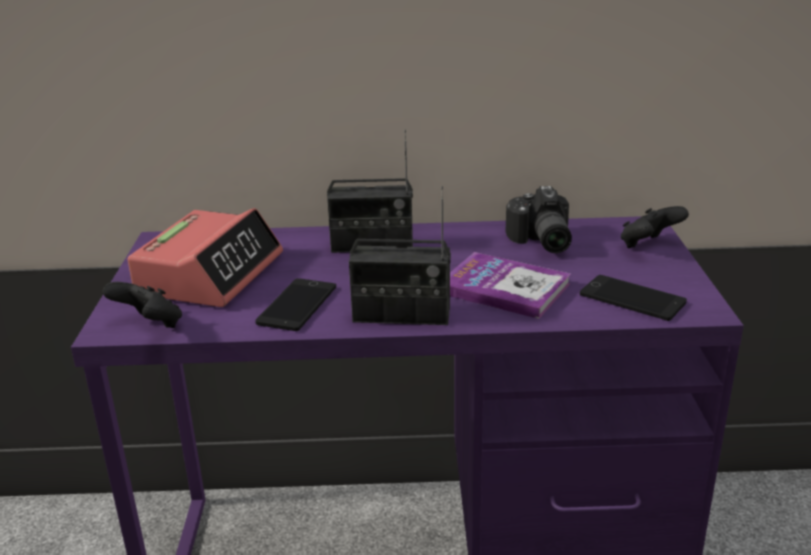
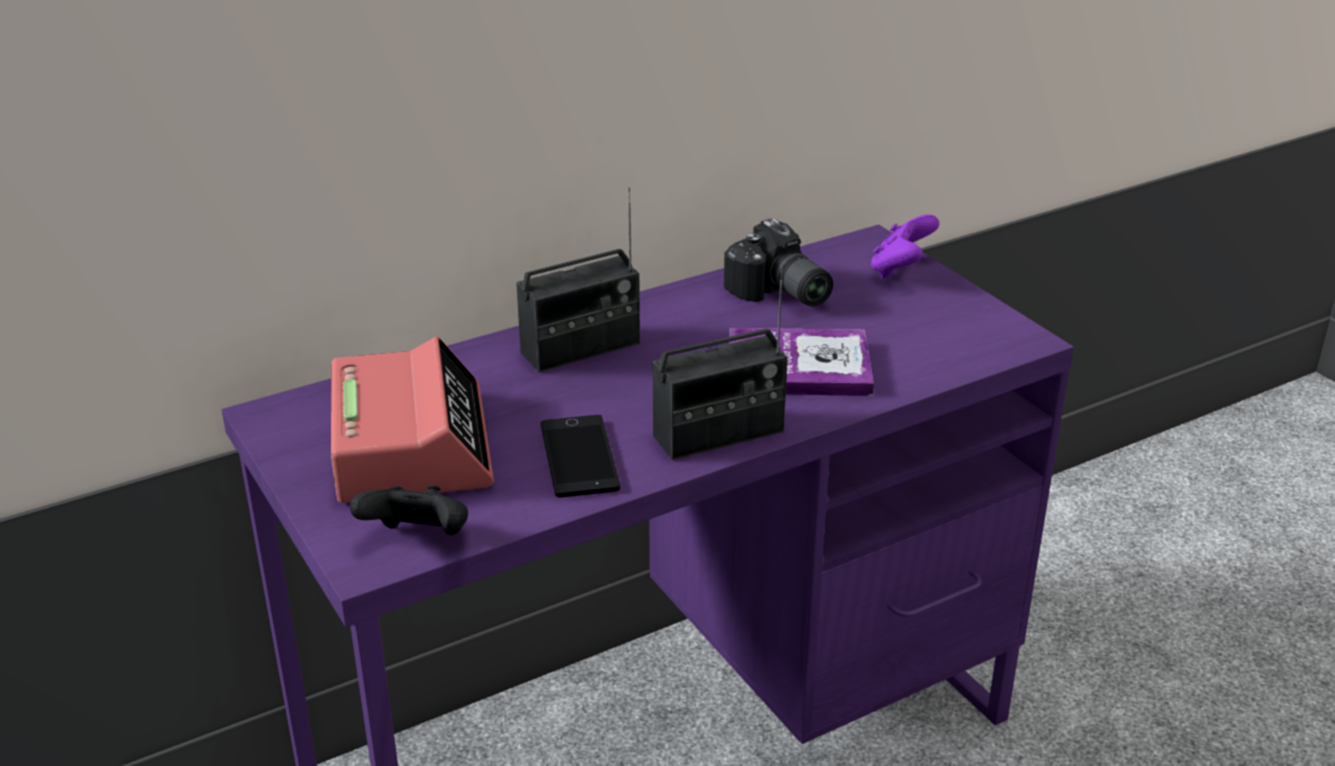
camera: 30 degrees left, 5 degrees up
(632, 299) = (944, 344): phone -> none
(648, 246) = (901, 270): black game controller -> purple game controller

